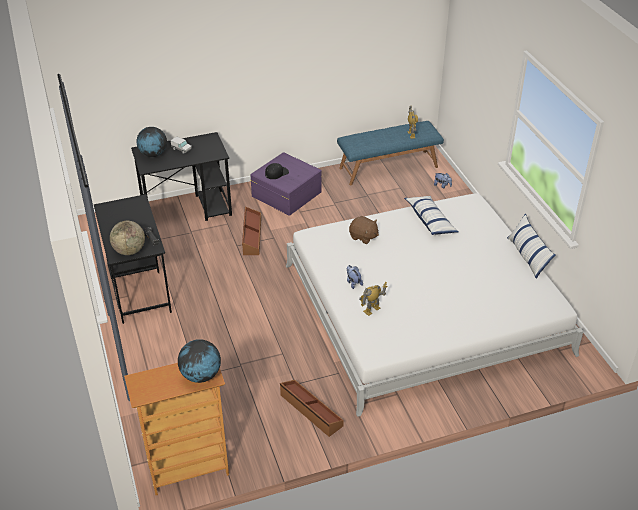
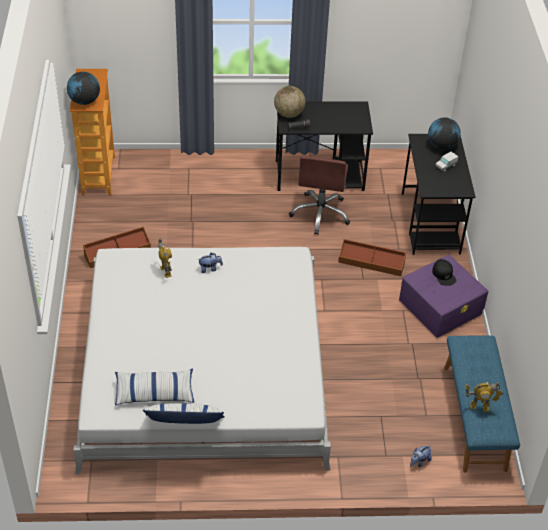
camera: 105 degrees right, 5 degrees up
(196, 277) = (320, 213): none -> brown office chair
(363, 237) = (277, 295): brown plush toy -> none
(430, 220) = (283, 359): pillow -> pillow (154, 393)

